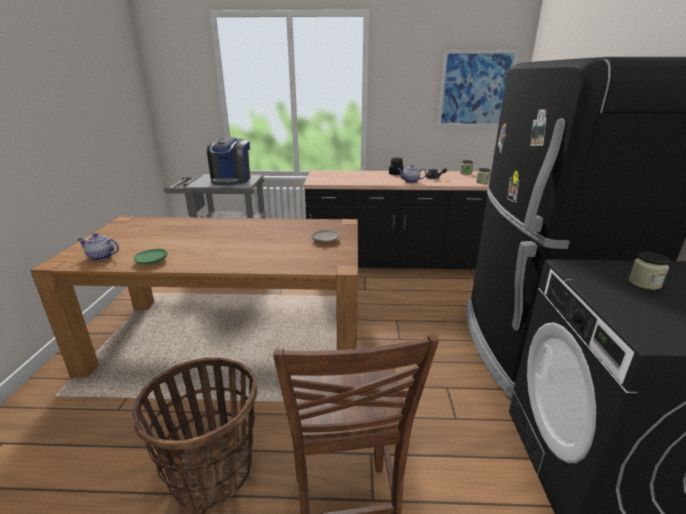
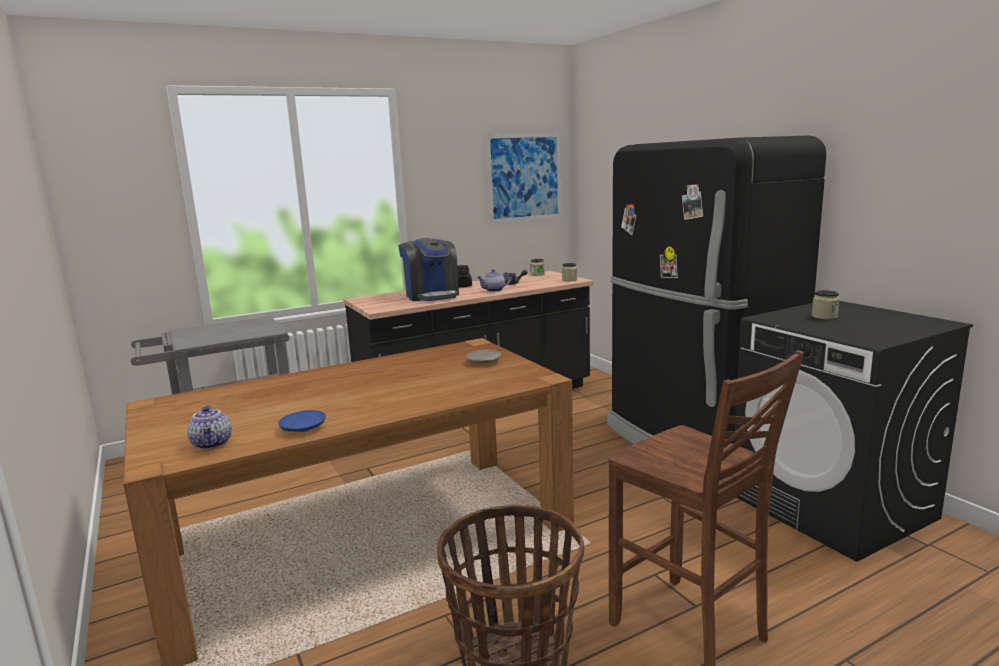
camera: 30 degrees left, 10 degrees down
(101, 257) = (213, 444): teapot -> teapot turned 90 degrees counterclockwise
(151, 261) = (303, 428): green plate -> blue plate
(231, 180) = (237, 329): coffee machine -> coffee machine (431, 295)

